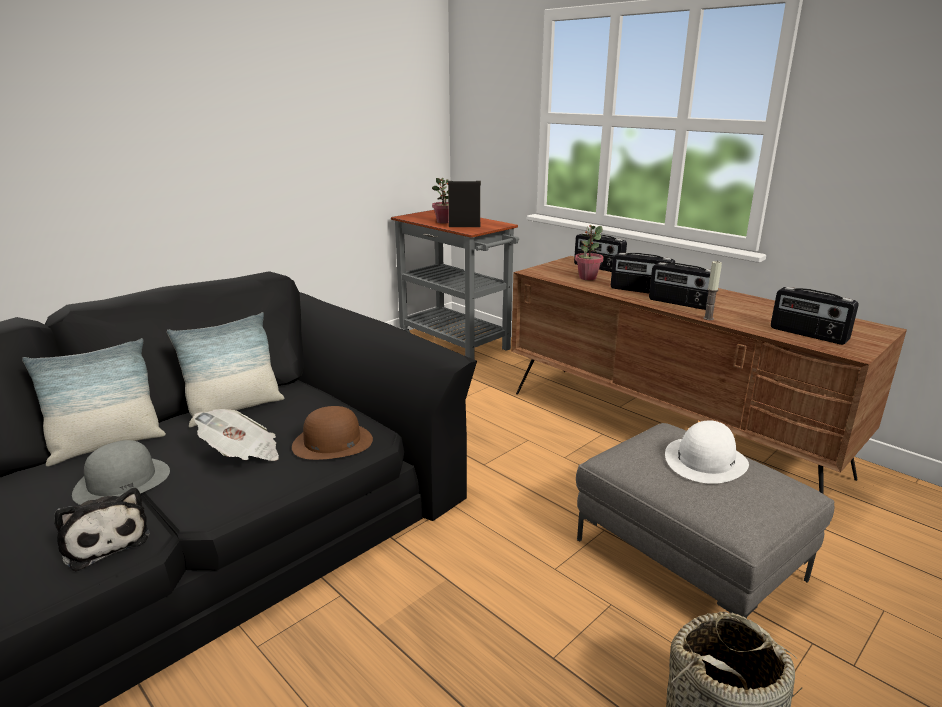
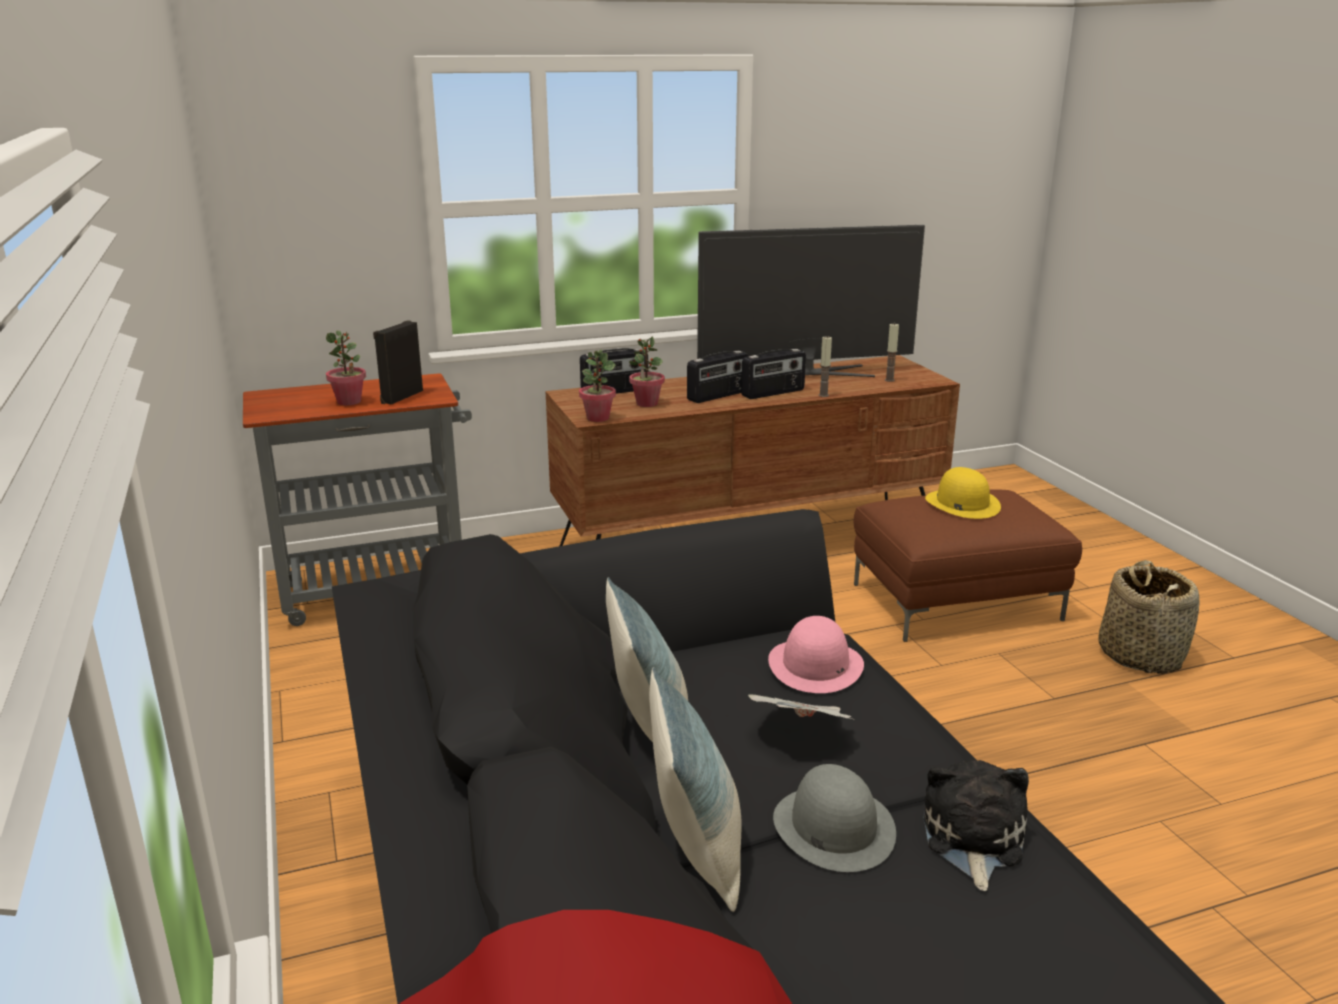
camera: 65 degrees left, 0 degrees up
(104, 540) = (972, 839): plush toy -> plush toy turned 60 degrees counterclockwise
(332, 442) = (815, 665): brown hat -> pink hat
(537, 273) = (598, 418): none -> potted plant
(690, 559) = (956, 601): grey ottoman -> brown ottoman
(705, 460) = (962, 503): white hat -> yellow hat
(756, 306) = (807, 374): none -> television
(808, 335) = (889, 380): radio -> candle

